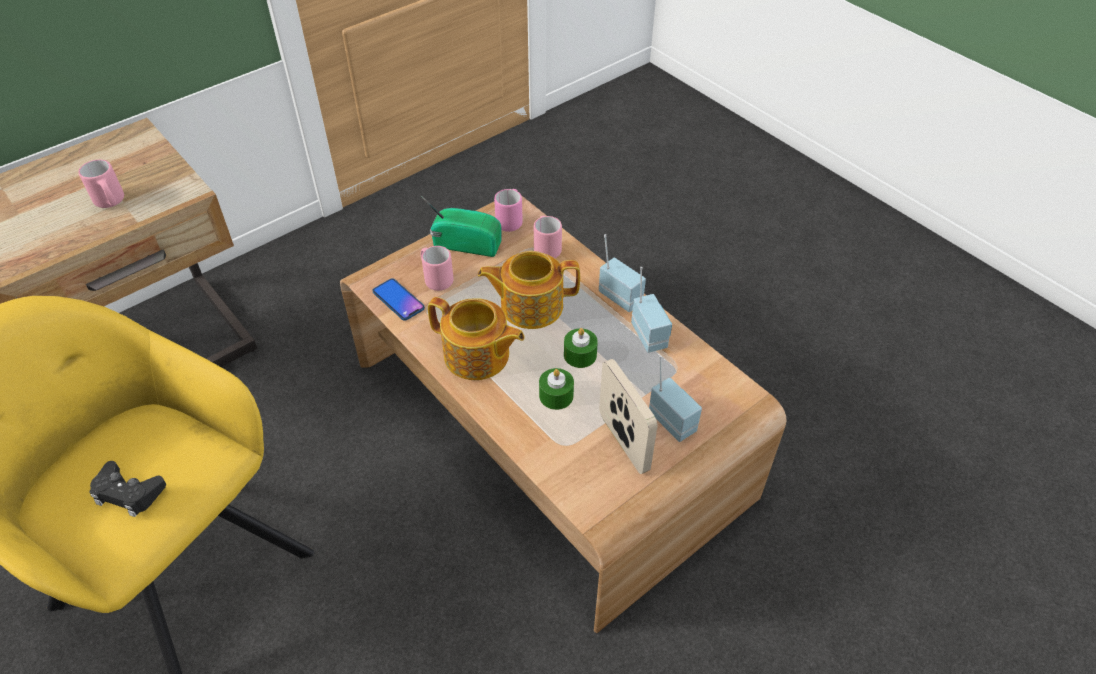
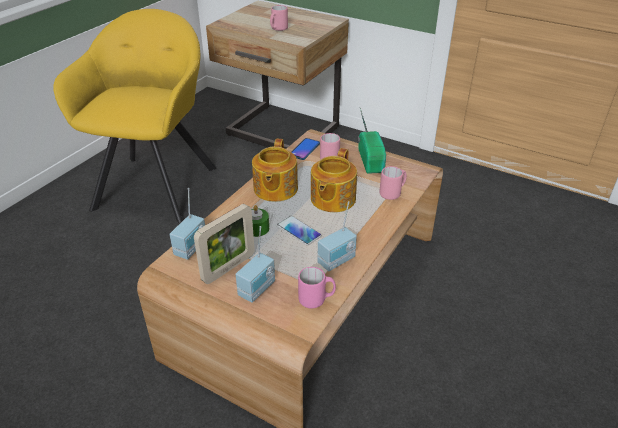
camera: 70 degrees right, 10 degrees down
(128, 493) = (124, 103): black game controller -> none
(511, 220) = (408, 172): pink mug -> pink mug (316, 300)
(530, 306) = (332, 199): teapot -> teapot turned 135 degrees counterclockwise
(580, 355) = (299, 231): green candle -> phone
(621, 297) = (368, 238): radio -> radio (192, 248)

